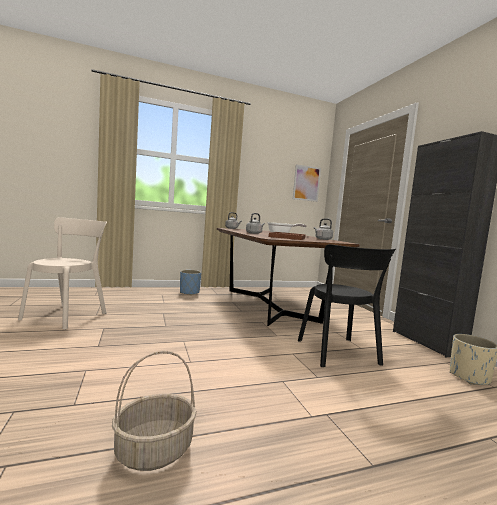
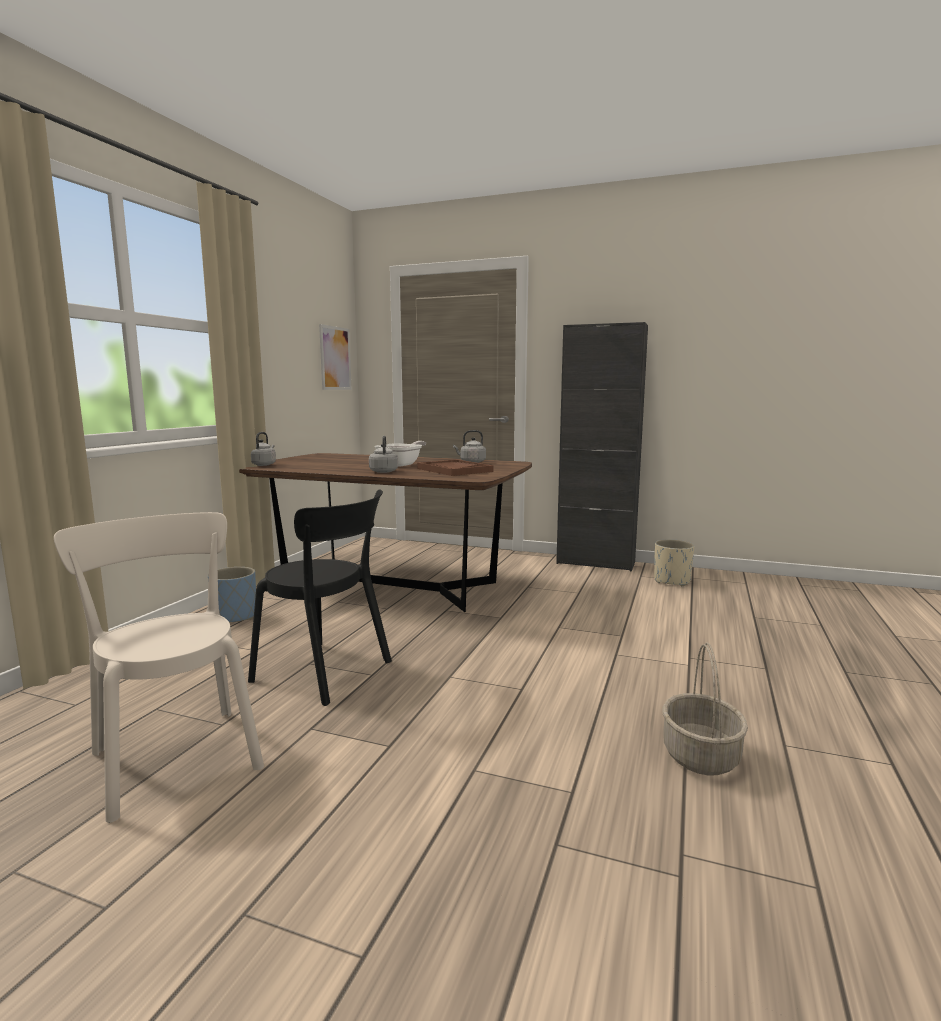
camera: 50 degrees left, 5 degrees up
(339, 354) = (582, 607): black chair -> black chair (327, 673)

